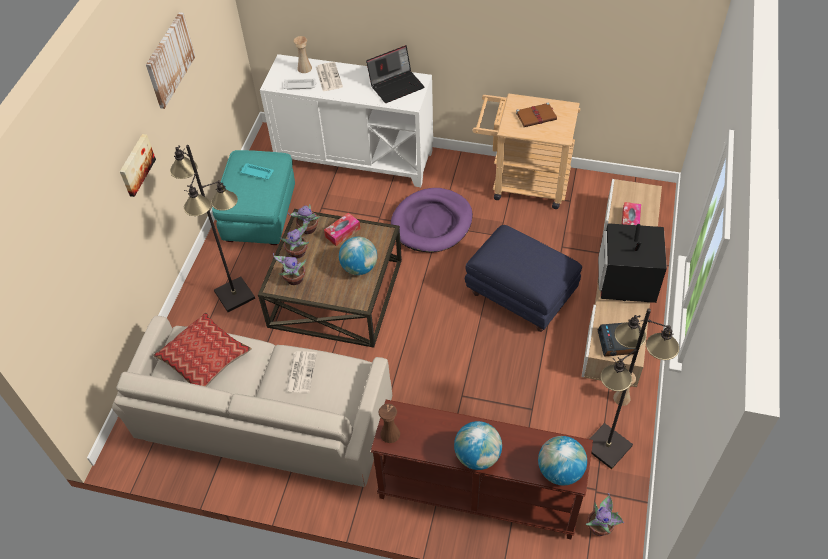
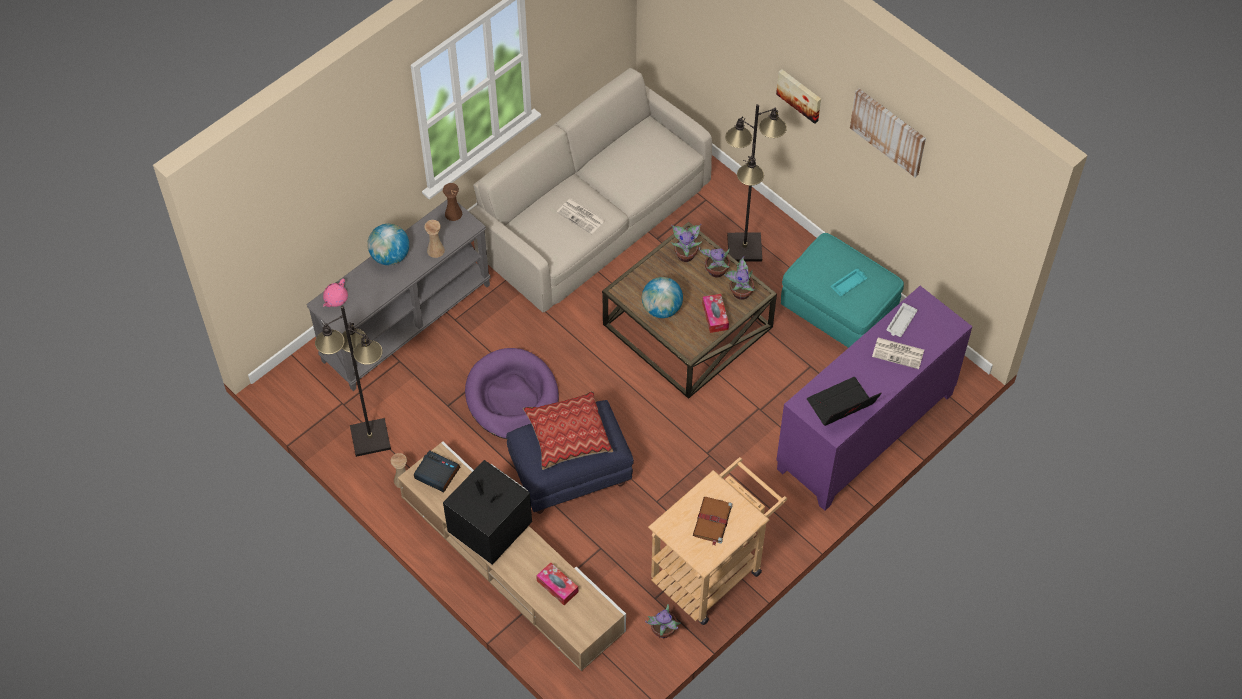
camera: 120 degrees right, 5 degrees up
(204, 358) = (647, 160): pillow -> pillow (568, 435)
(304, 68) = (929, 339): beige vase -> beige vase (435, 250)
(355, 158) = (866, 432): white cabinet -> purple cabinet
(396, 85) = (841, 406): laptop -> laptop turned 60 degrees clockwise
(432, 223) = (718, 451): purple dog bed -> purple dog bed (512, 397)
(477, 495) = (406, 321): brown console table -> grey console table
(560, 471) = (335, 299): globe -> pink teapot
(600, 527) = (313, 387): potted plant -> potted plant (663, 631)

